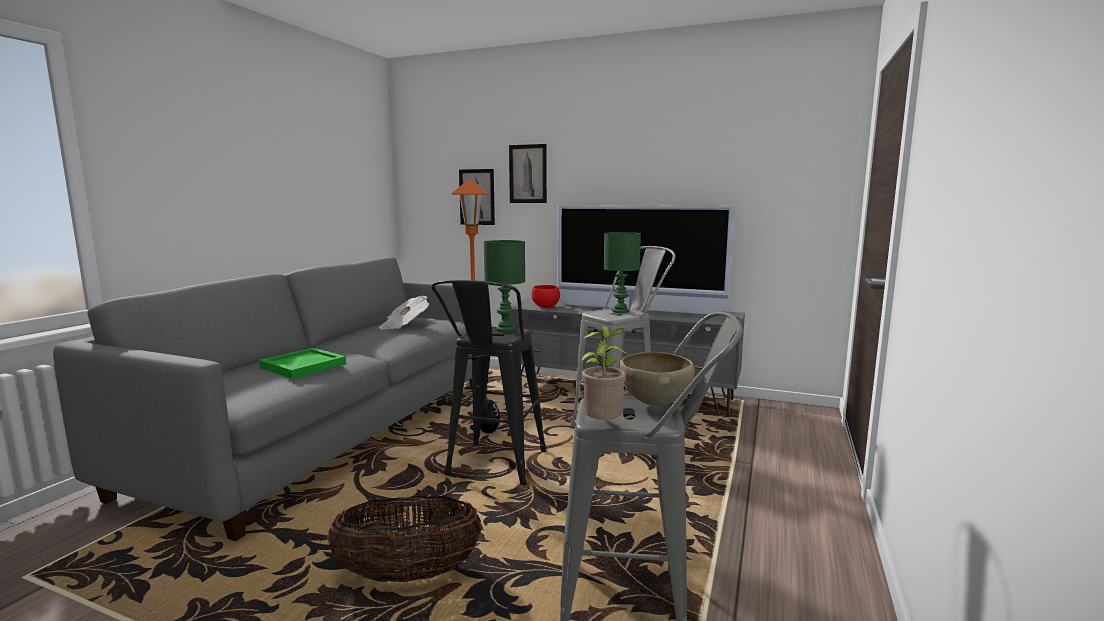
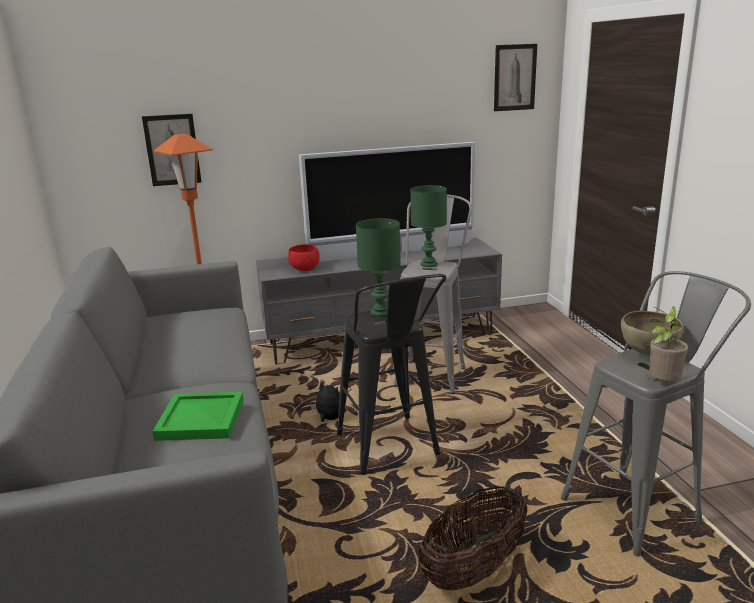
camera: 35 degrees left, 10 degrees up
(404, 326) = (188, 332): newspaper -> none
(528, 174) = (240, 118): picture -> picture (514, 77)

